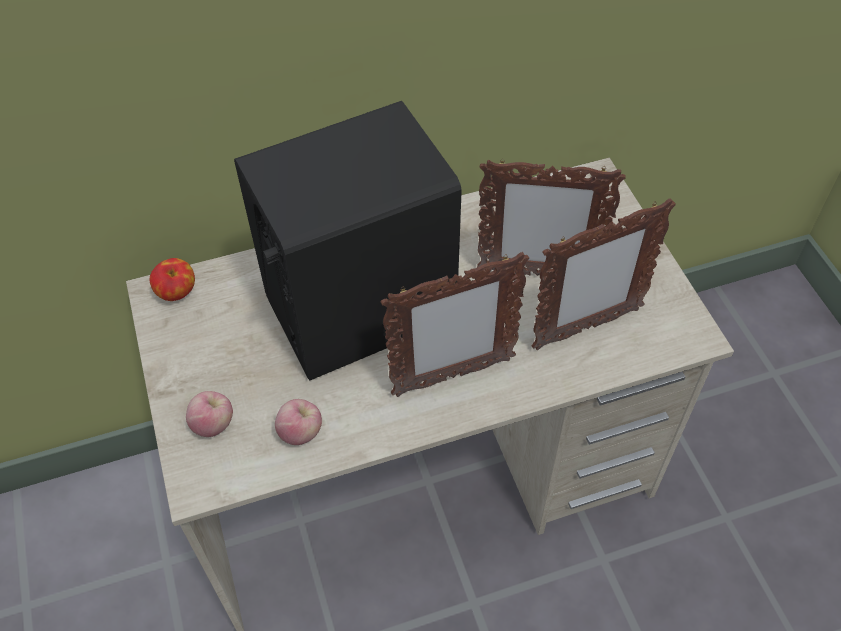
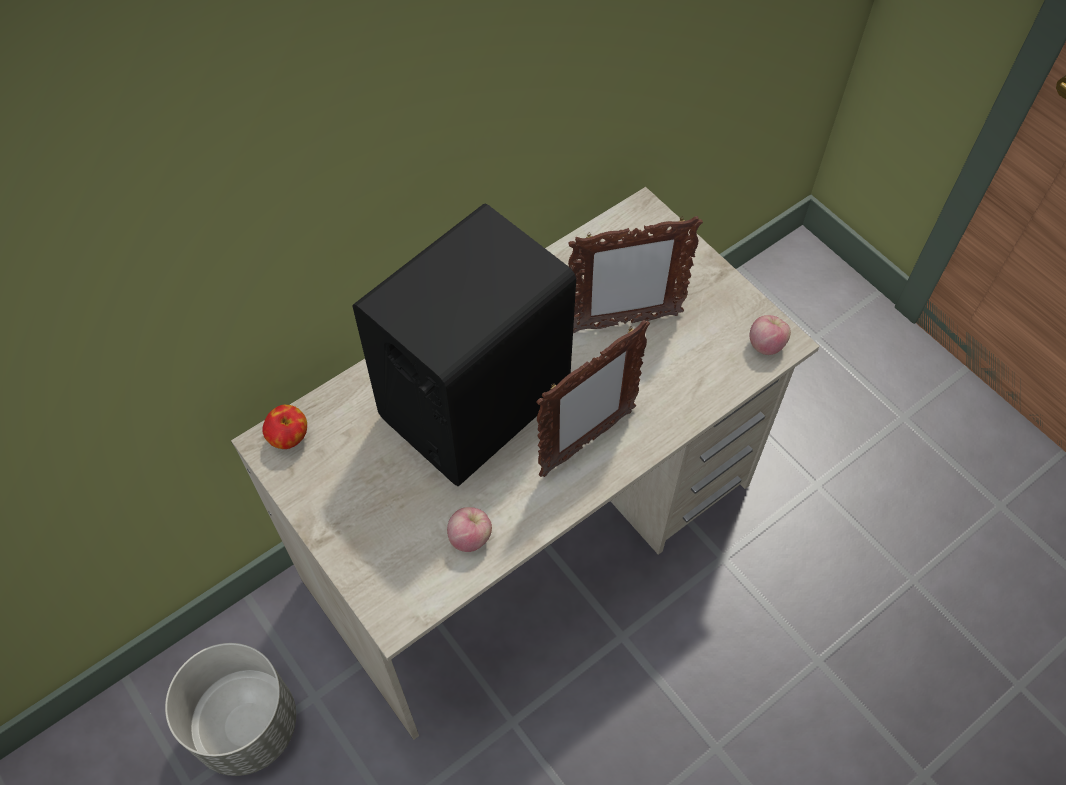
camera: 20 degrees left, 5 degrees up
(98, 568) = (247, 725): none -> grey planter
(213, 424) = (384, 555): apple -> apple (765, 345)
(586, 328) = (687, 362): picture frame -> none

